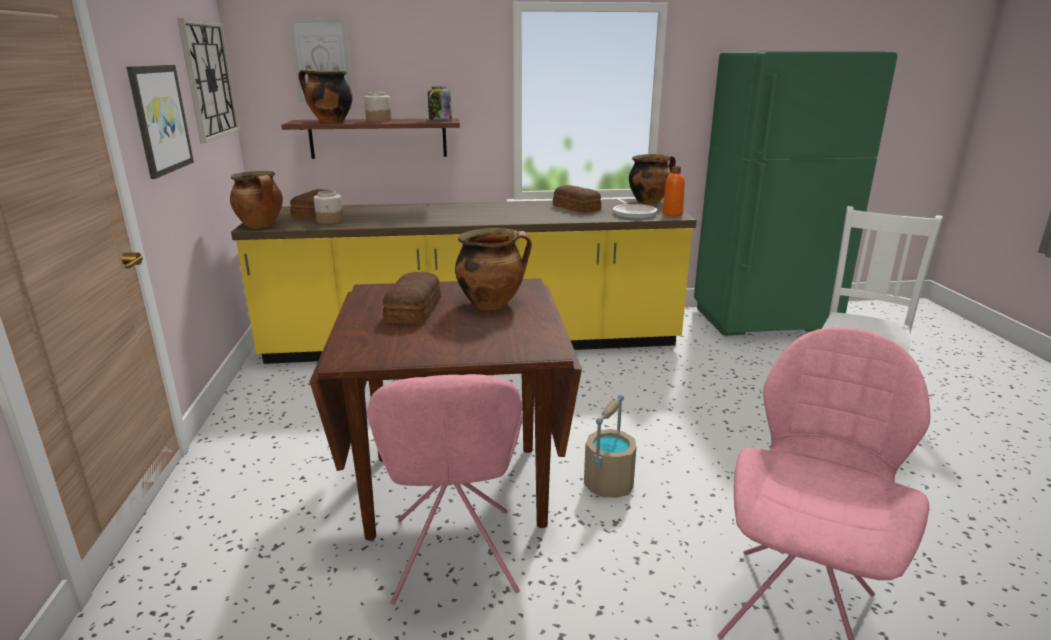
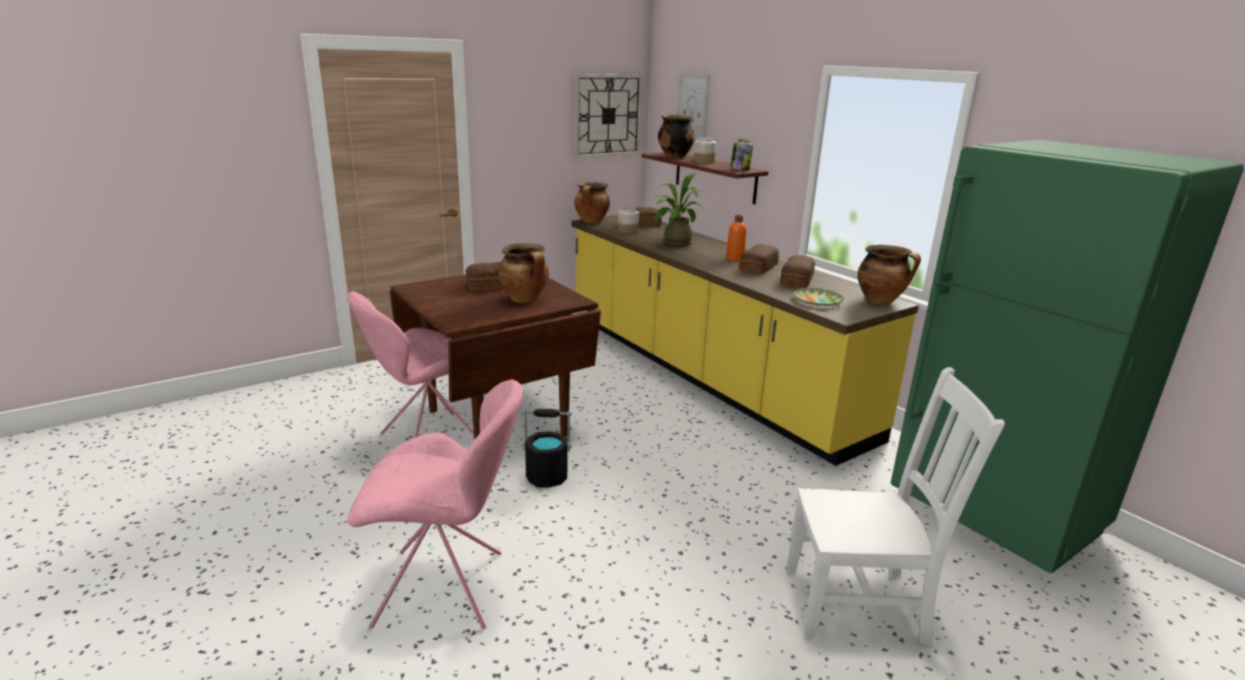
camera: 60 degrees right, 0 degrees up
(159, 119) = (523, 138): picture -> none
(410, 216) = (674, 243): none -> potted plant
(528, 210) = (757, 267): none -> bread
(608, 484) = (547, 477): beige bucket -> black bucket
(633, 213) = (818, 300): frying pan -> plate
(672, 214) = (846, 314): orange bottle -> orange bottle (734, 258)

